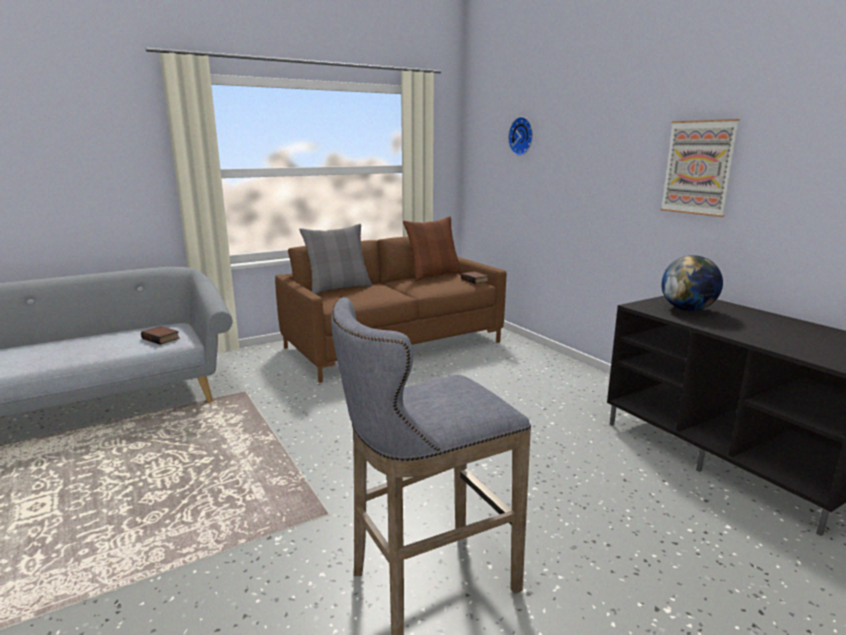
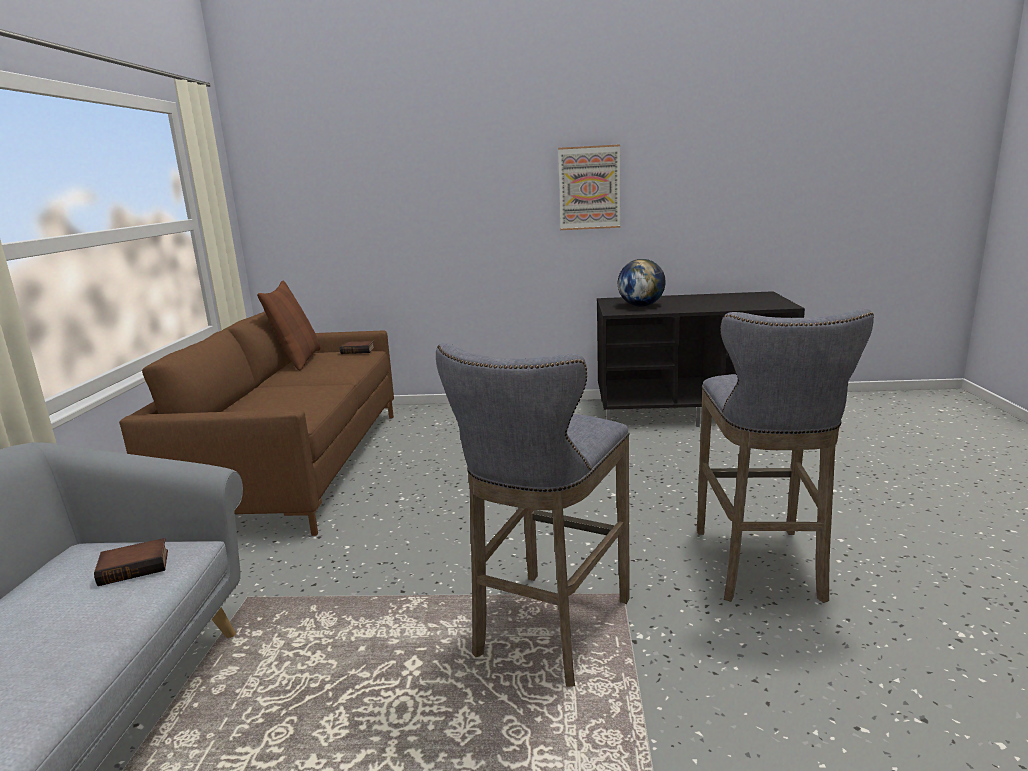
camera: 55 degrees left, 0 degrees up
(262, 496) = (548, 631): none -> grey stool
(338, 288) = (236, 406): grey pillow -> none
(522, 136) = (353, 170): wall clock -> none

